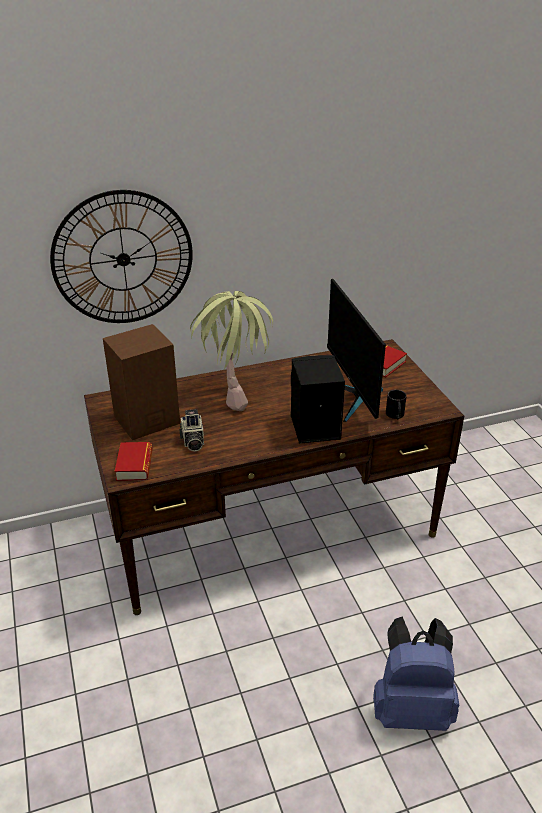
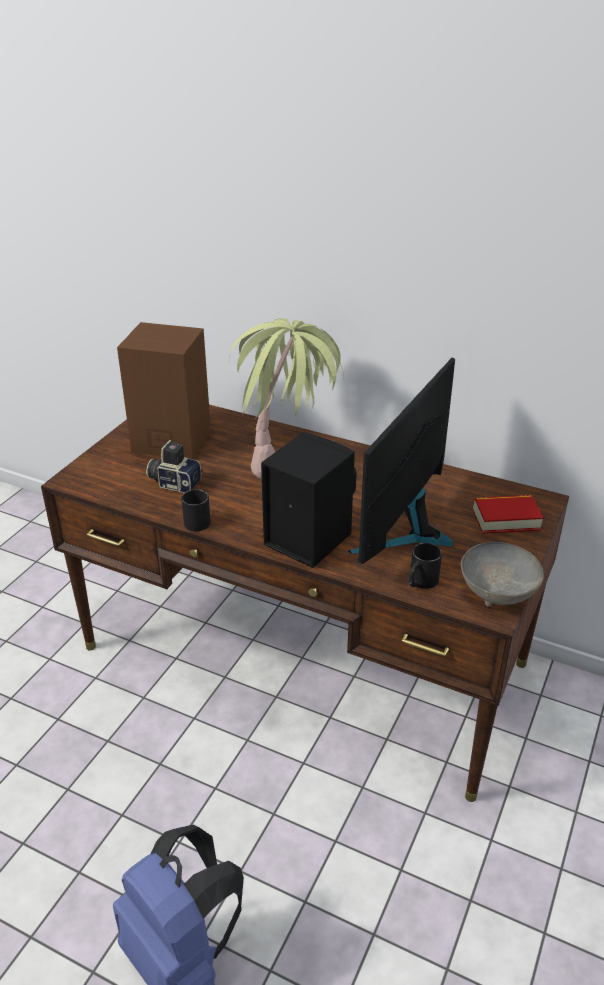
camera: 45 degrees right, 0 degrees up
(123, 259) = (213, 242): wall clock -> none
(134, 465) = (96, 475): book -> none
(192, 441) = (175, 482): camera -> camera turned 75 degrees clockwise
(242, 452) = (199, 519): none -> black mug
(433, 401) = (497, 595): none -> grey bowl

